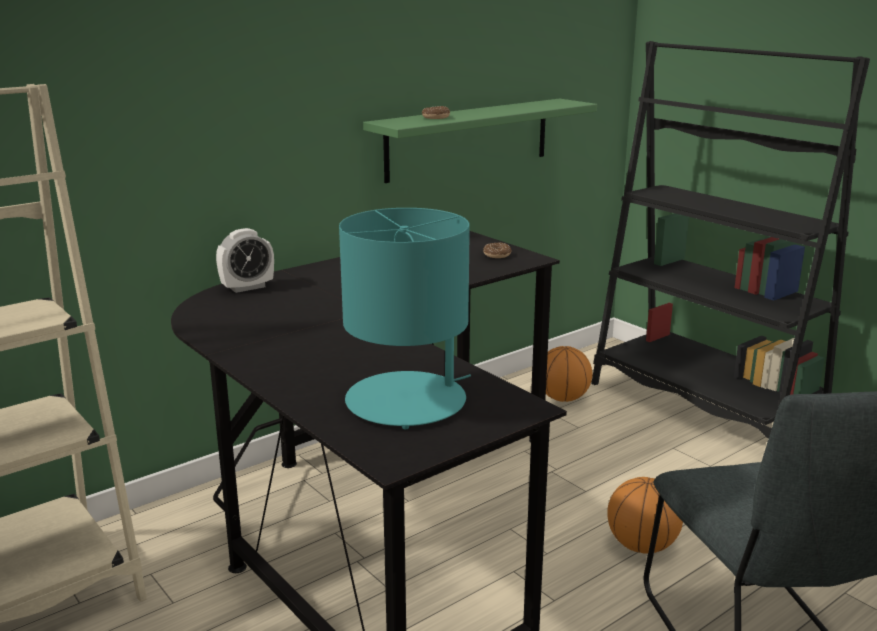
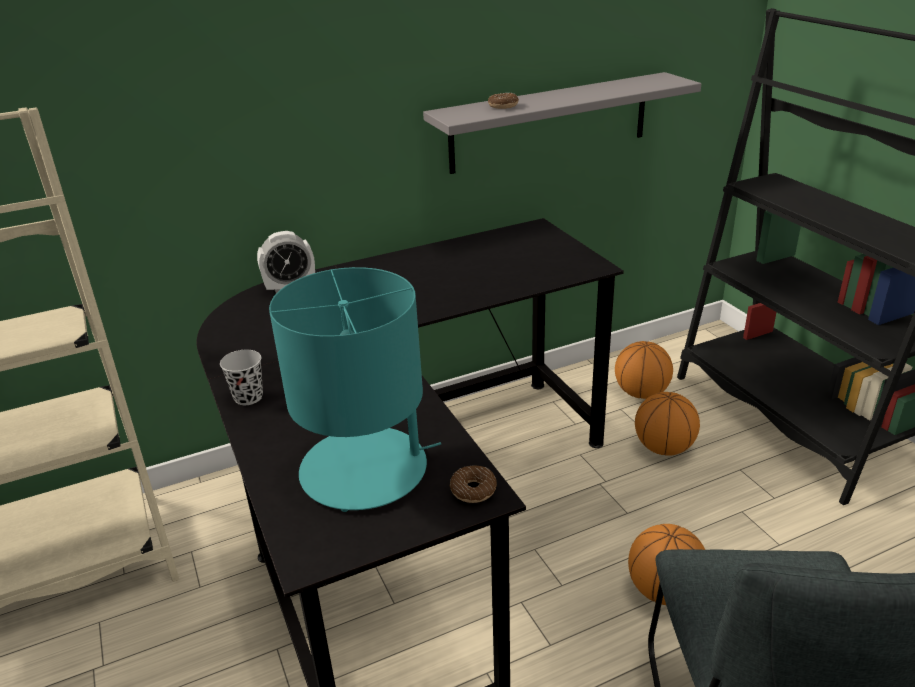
camera: 15 degrees right, 10 degrees up
(258, 364) = (248, 397): none -> black cup
(469, 139) = (550, 122): green shelf -> grey shelf
(497, 255) = (558, 259): donut -> donut (473, 490)
(599, 438) = (663, 448): none -> basketball

